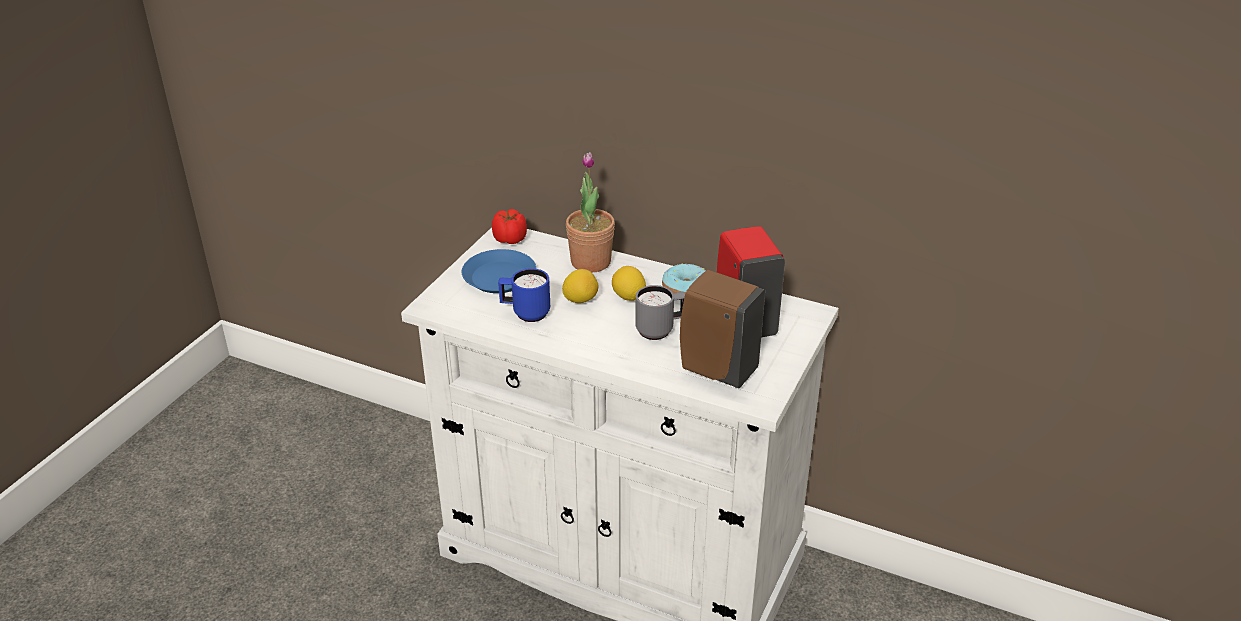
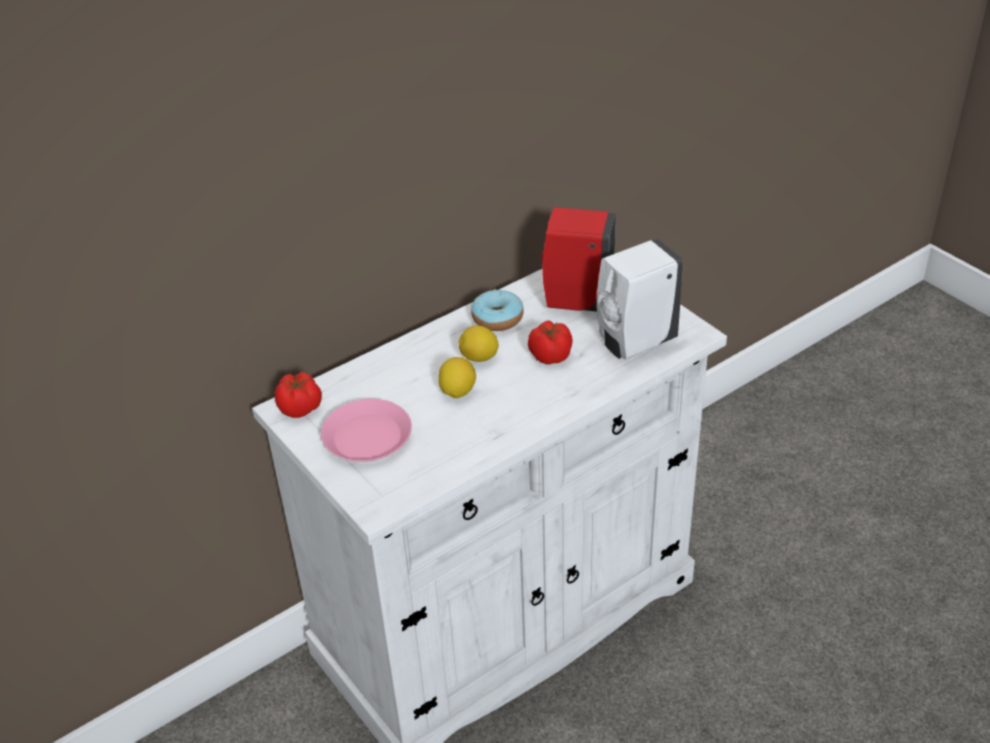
camera: 60 degrees left, 5 degrees up
(499, 278) = (368, 438): blue plate -> pink plate
(525, 313) = (450, 437): blue mug -> none
(590, 262) = (396, 363): potted plant -> none
(660, 330) = (549, 356): grey mug -> tomato
(716, 370) = (634, 343): brown soap dispenser -> white soap dispenser

